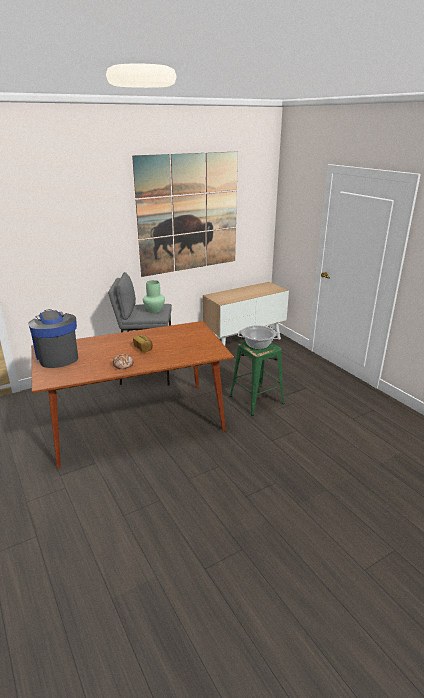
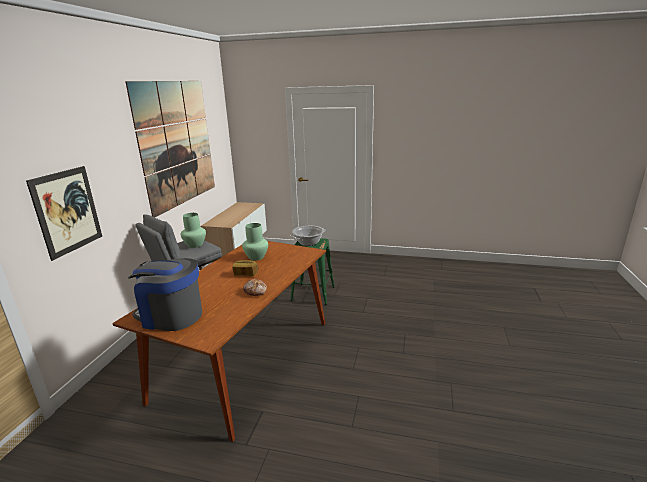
camera: 45 degrees left, 5 degrees down
(54, 256) = (67, 211): none -> picture
(174, 338) = (256, 257): none -> green vase

